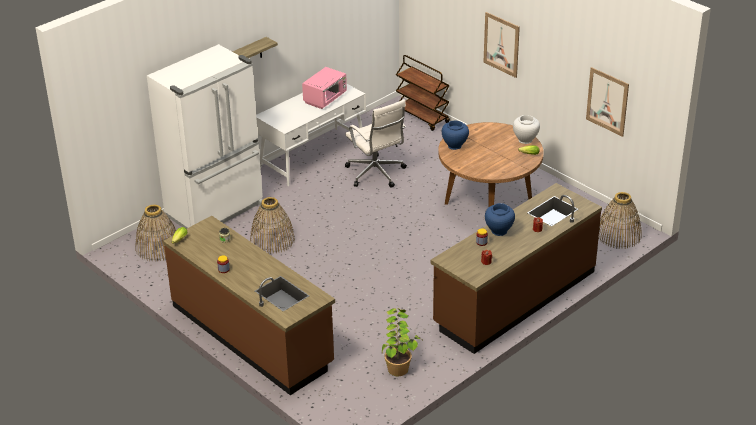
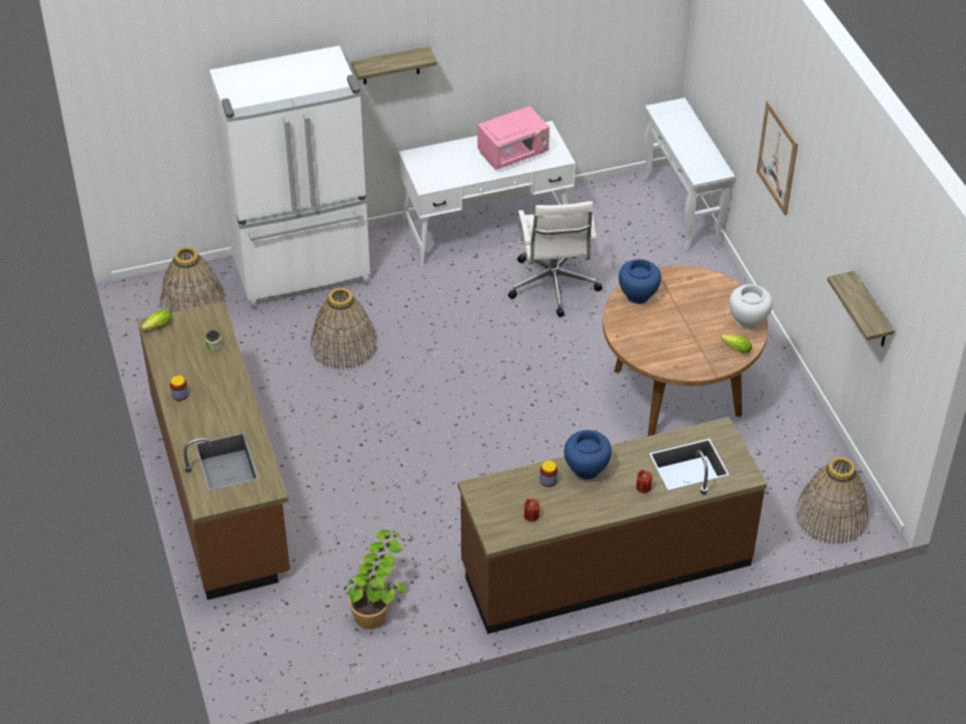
camera: 25 degrees right, 10 degrees up
(422, 117) = (682, 212): brown cart -> white console table
(607, 101) = (871, 312): picture -> shelf

